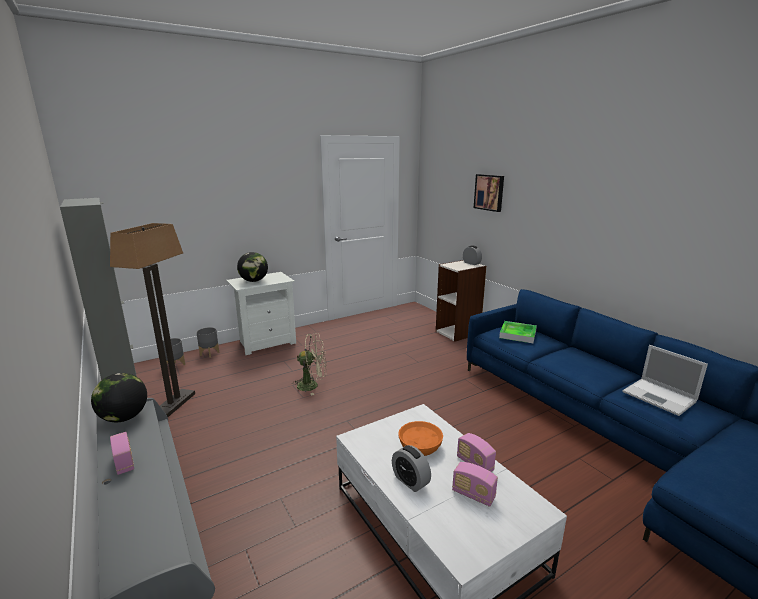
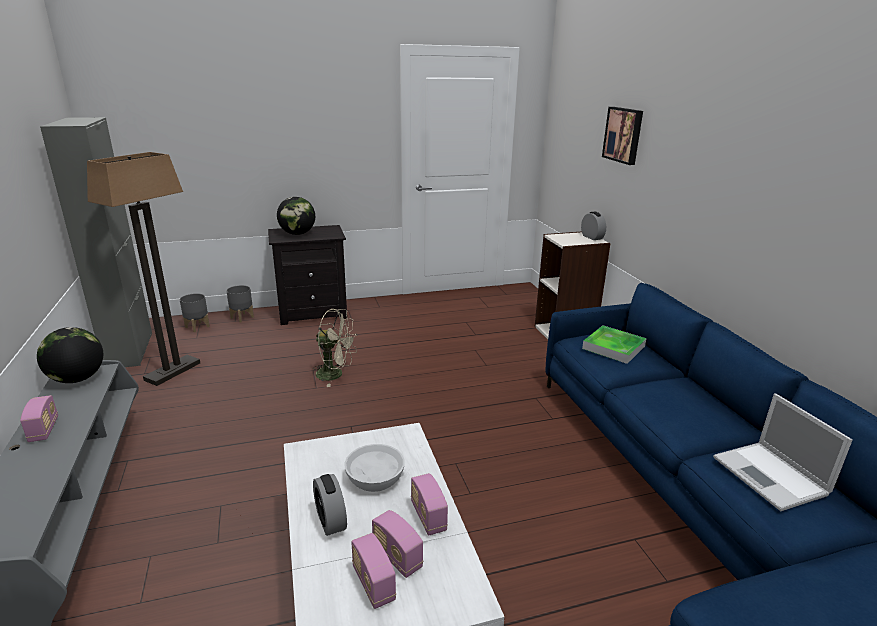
camera: 15 degrees right, 5 degrees up
(266, 342) = (313, 312): white nightstand -> black nightstand
(420, 445) = (375, 477): orange bowl -> white bowl
(470, 516) = (373, 584): none -> radio

